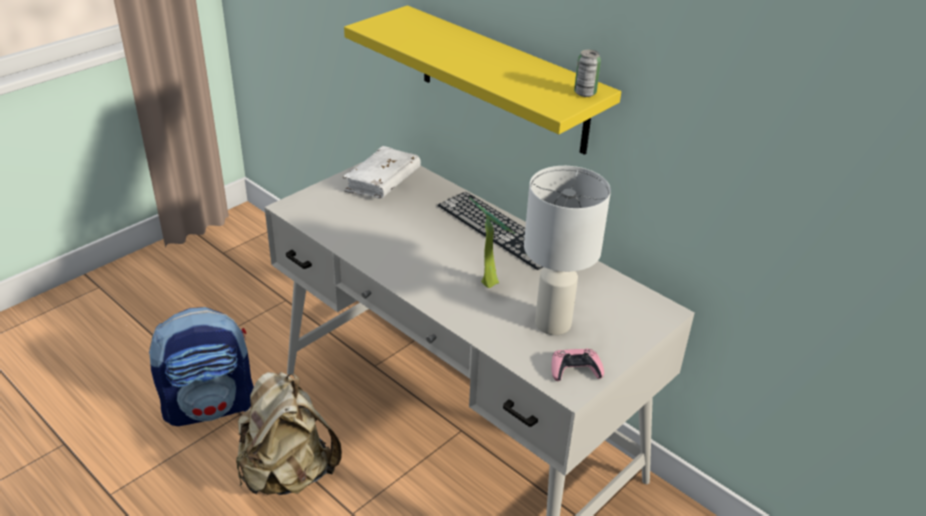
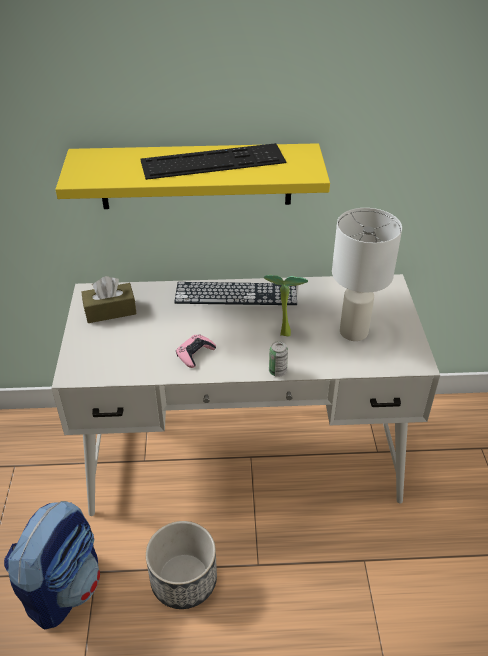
camera: 45 degrees left, 5 degrees up
(287, 473) = (184, 579): beige backpack -> planter
(382, 182) = (110, 311): white book -> brown tissue box
(493, 61) = (213, 162): none -> keyboard
(575, 369) = (404, 350): pink game controller -> pink game controller (195, 354)
(585, 93) = (305, 155): can -> can (277, 371)

